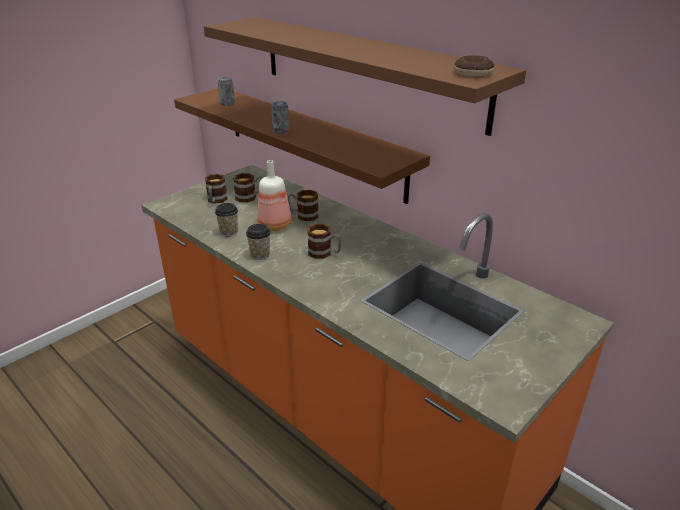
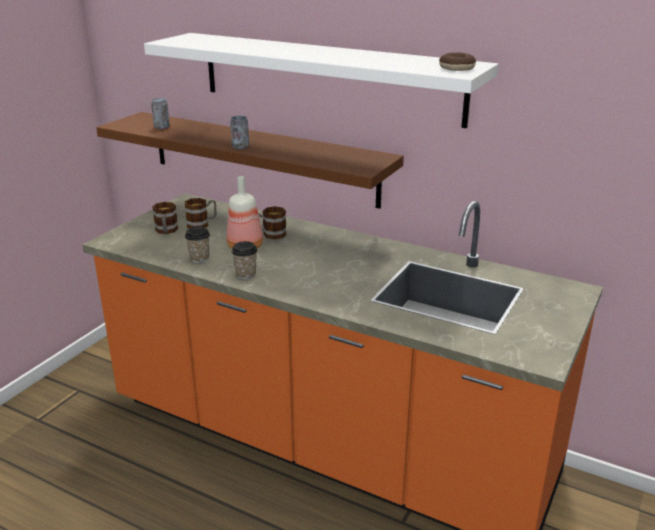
camera: 15 degrees left, 5 degrees down
(324, 253) = (311, 265): mug -> none
(367, 70) = (328, 77): brown shelf -> white shelf

